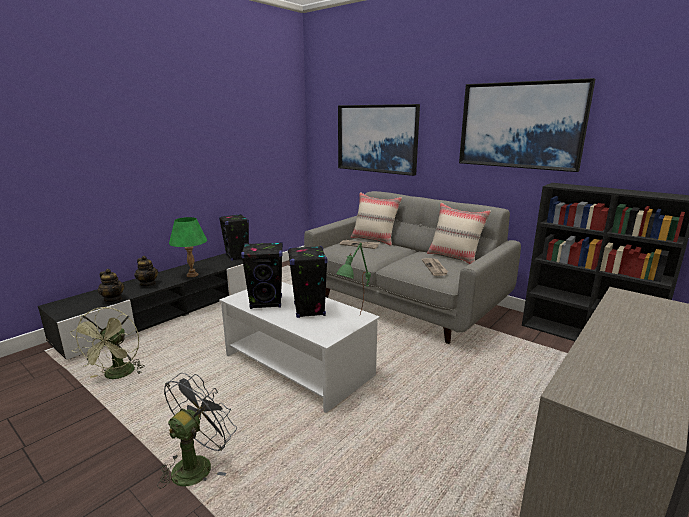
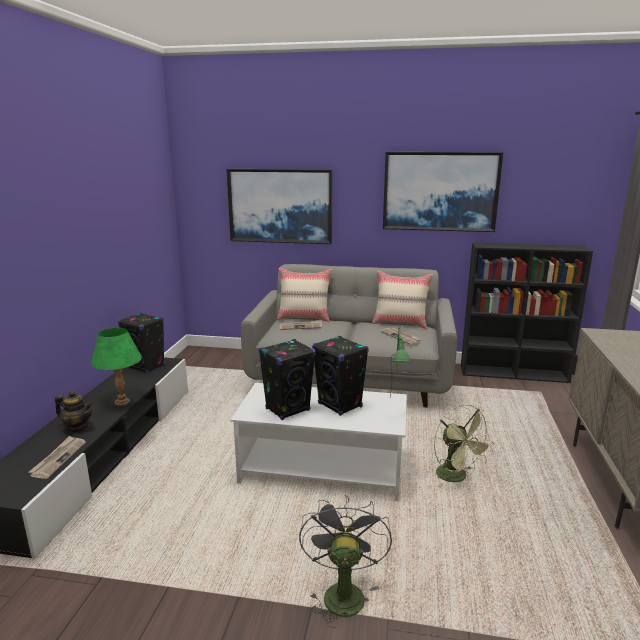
camera: 30 degrees left, 0 degrees up
(113, 299) = (58, 458): teapot -> newspaper
(117, 375) = (132, 550): green fan -> green fan (457, 477)

